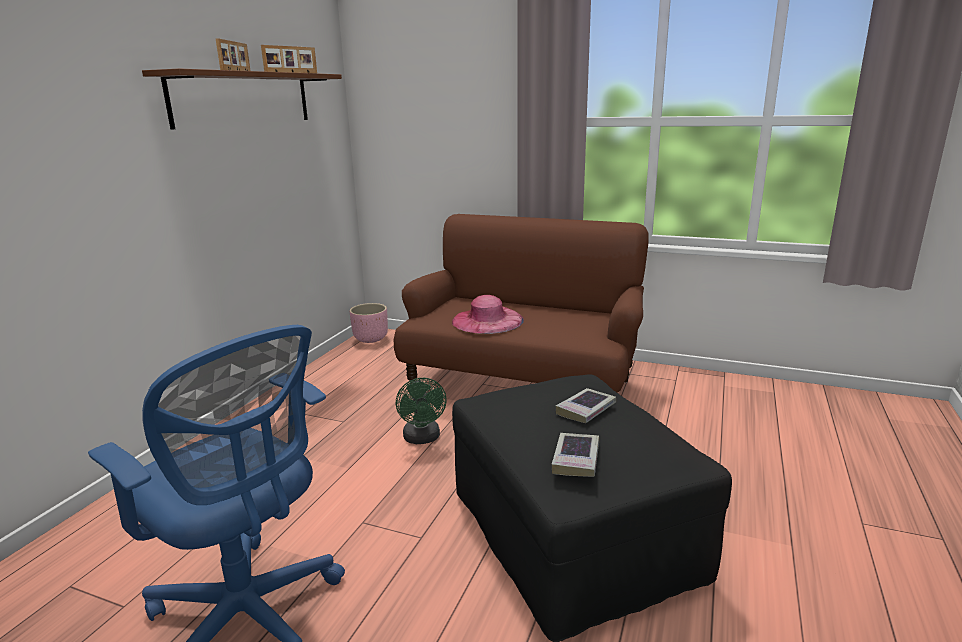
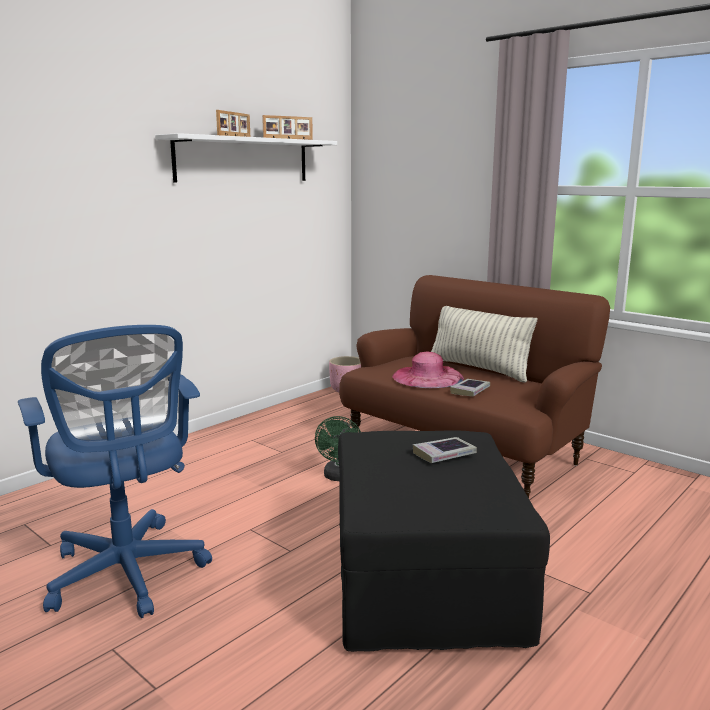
camera: 20 degrees right, 5 degrees down
(244, 99) = (243, 160): brown shelf -> white shelf
(527, 305) = (479, 369): none -> pillow
(576, 459) = (399, 487): book -> book (470, 391)

